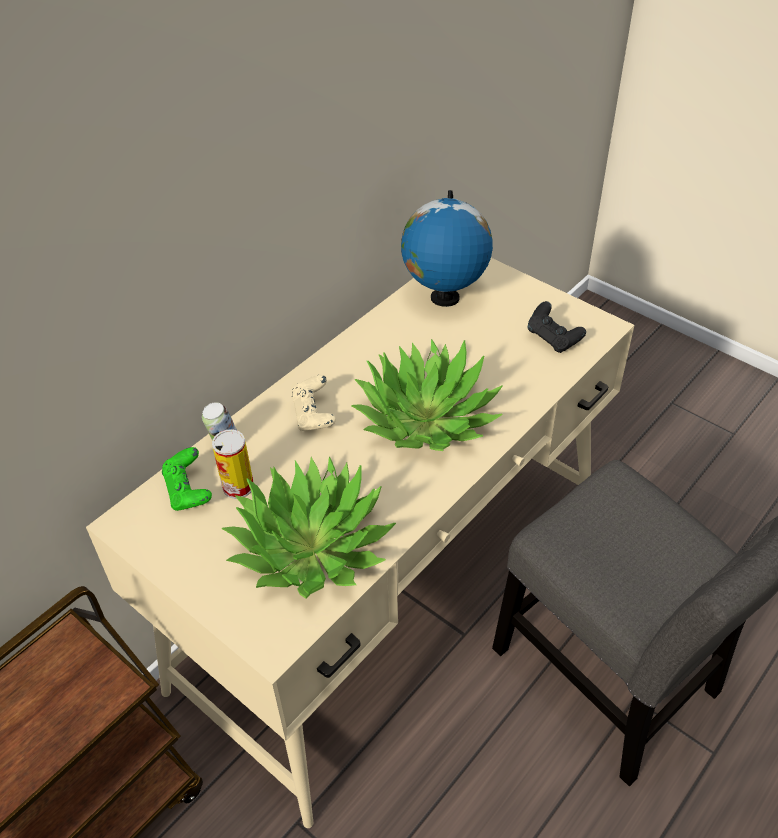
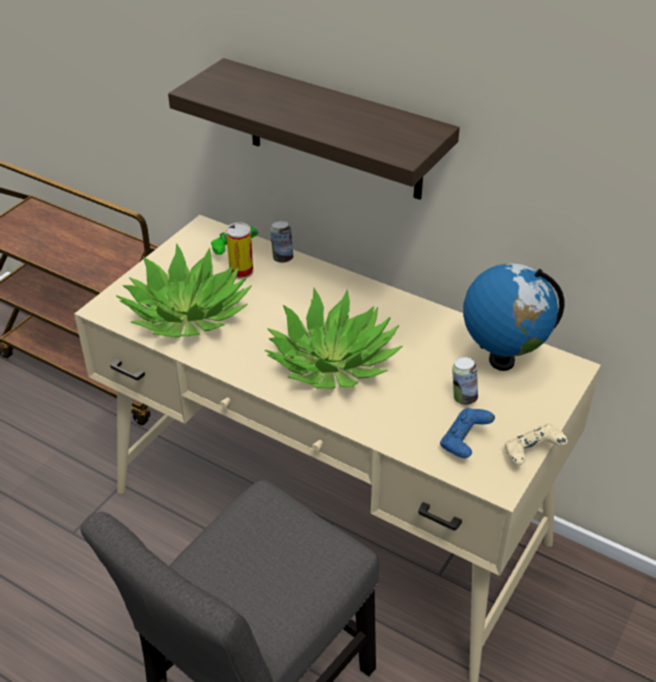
camera: 80 degrees right, 5 degrees down
(210, 257) = (334, 131): none -> shelf
(314, 416) = (321, 298): beige game controller -> beige game controller (531, 455)
(494, 331) = (463, 398): none -> can
(553, 339) = (464, 443): black game controller -> blue game controller

